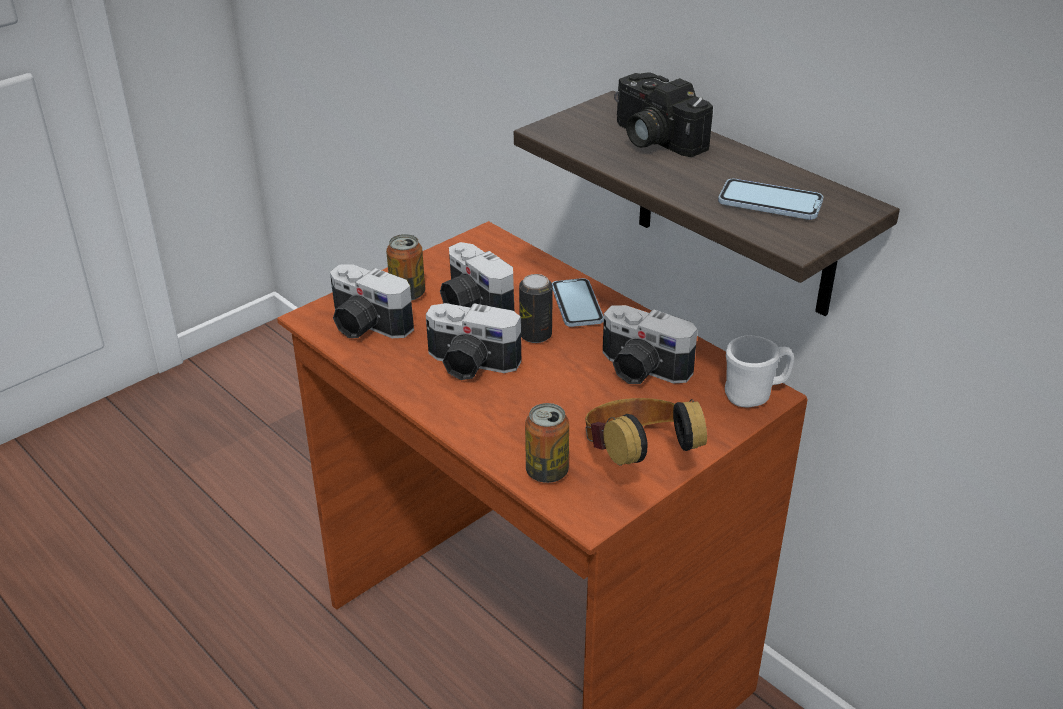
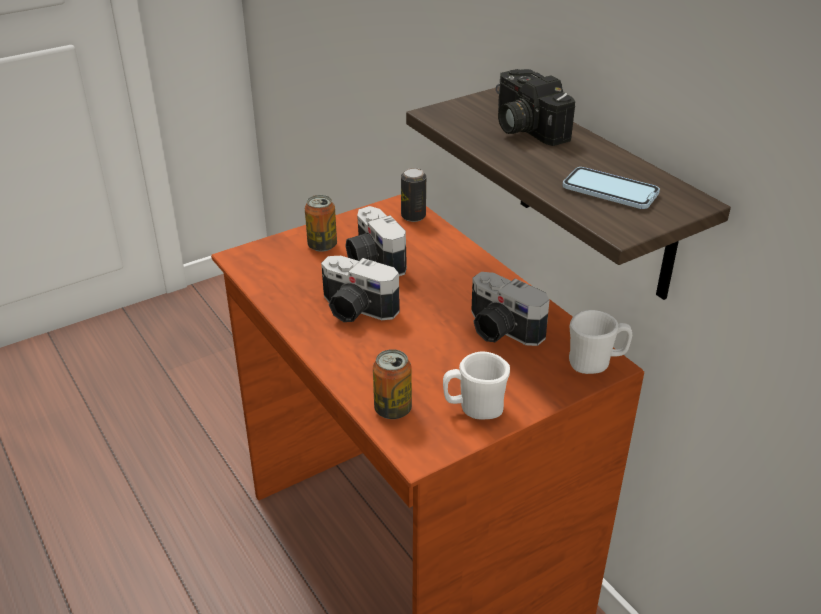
camera: 10 degrees right, 0 degrees up
(365, 326) = (279, 269): camera -> none
(535, 335) = (418, 291): can -> can (413, 216)
(577, 305) = (461, 269): phone -> none
(637, 459) = (474, 408): headphones -> white mug

